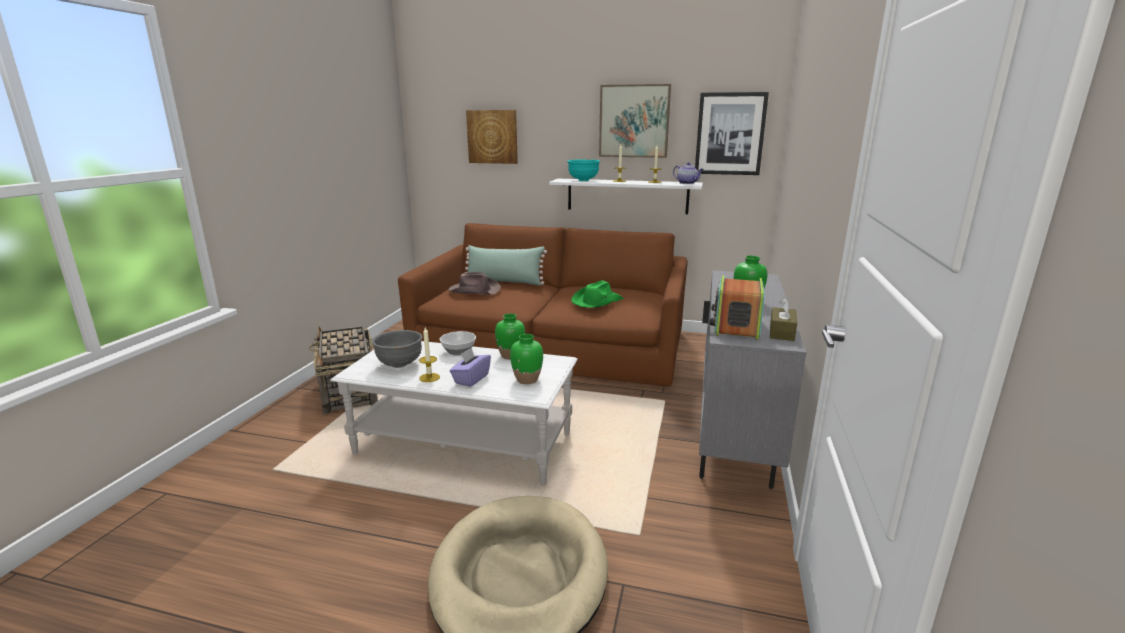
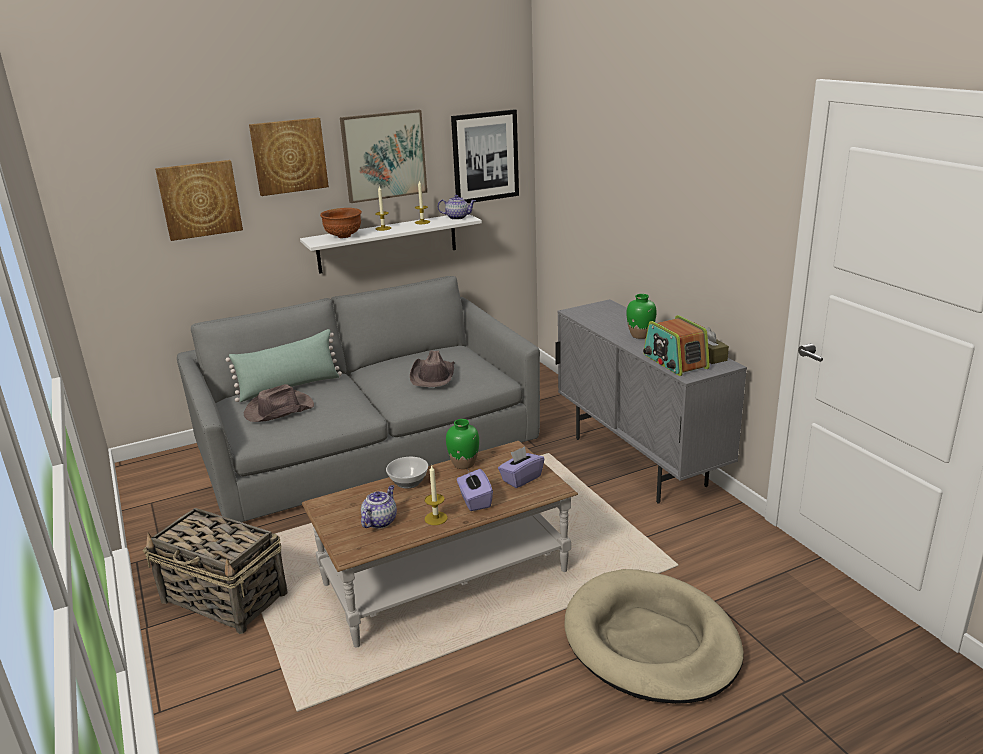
camera: 40 degrees left, 5 degrees up
(400, 364) = (380, 521): grey bowl -> teapot
(464, 444) = (446, 577): white coffee table -> brown coffee table
(527, 380) = (521, 478): green vase -> purple tissue box
(553, 345) = (366, 443): brown sofa -> grey sofa
(558, 112) = (289, 156): none -> picture
(583, 180) = (343, 236): turquoise bowl -> brown bowl
(597, 301) = (433, 375): green hat -> brown hat

